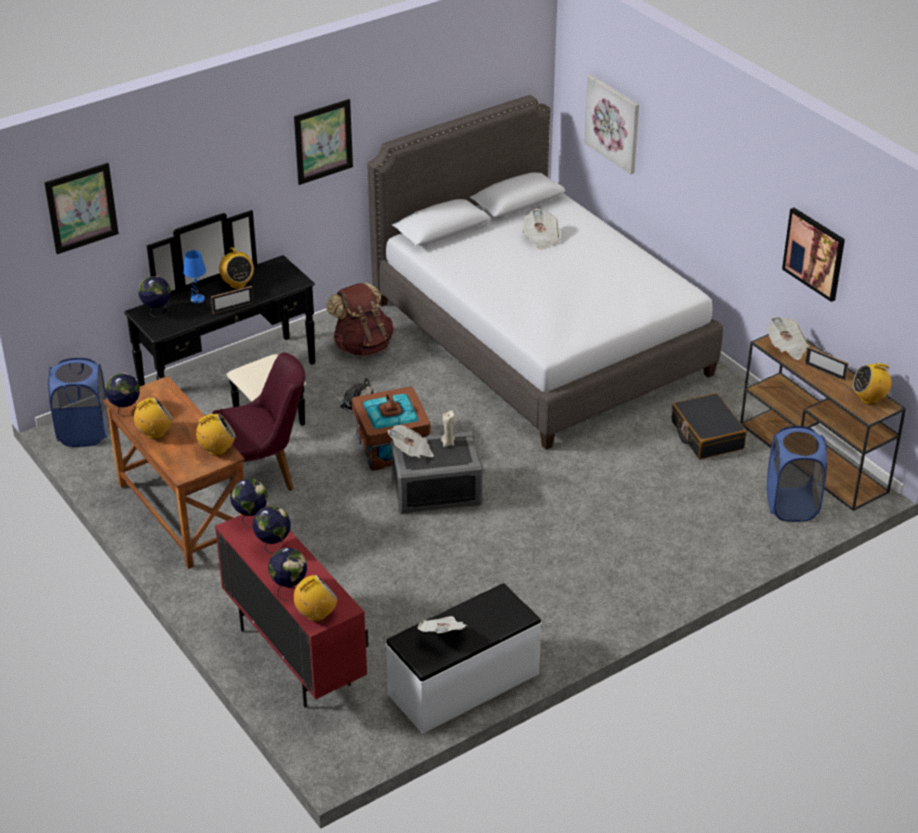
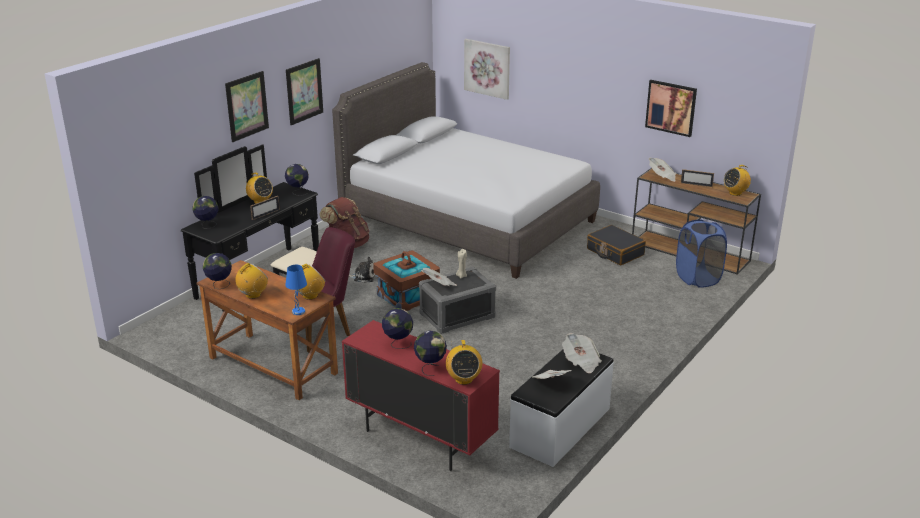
camera: 20 degrees left, 10 degrees down
(81, 208) = (146, 140): picture -> picture (247, 106)
(84, 433) = (162, 331): blue laundry basket -> none
(197, 299) = (235, 214): blue table lamp -> blue table lamp (298, 312)
(251, 518) = (368, 331): globe -> globe (298, 192)
(316, 614) = (463, 379): radio -> radio turned 135 degrees clockwise
(541, 239) = (457, 150): newspaper -> newspaper (581, 362)

